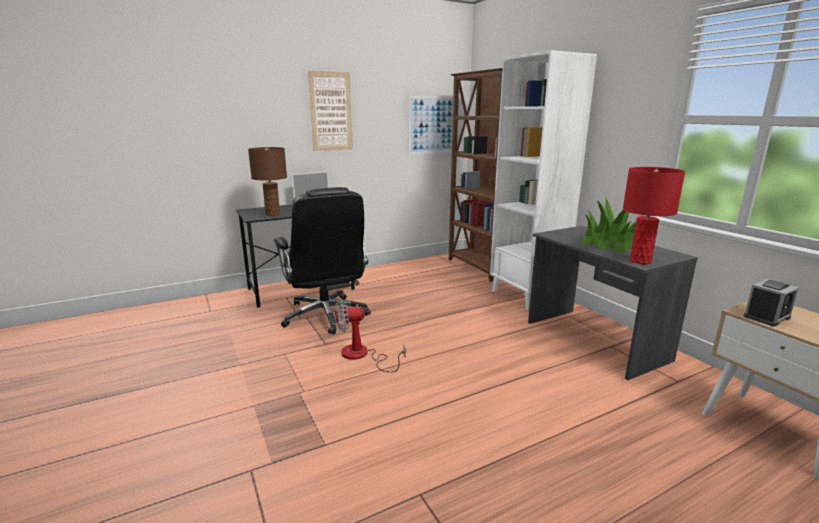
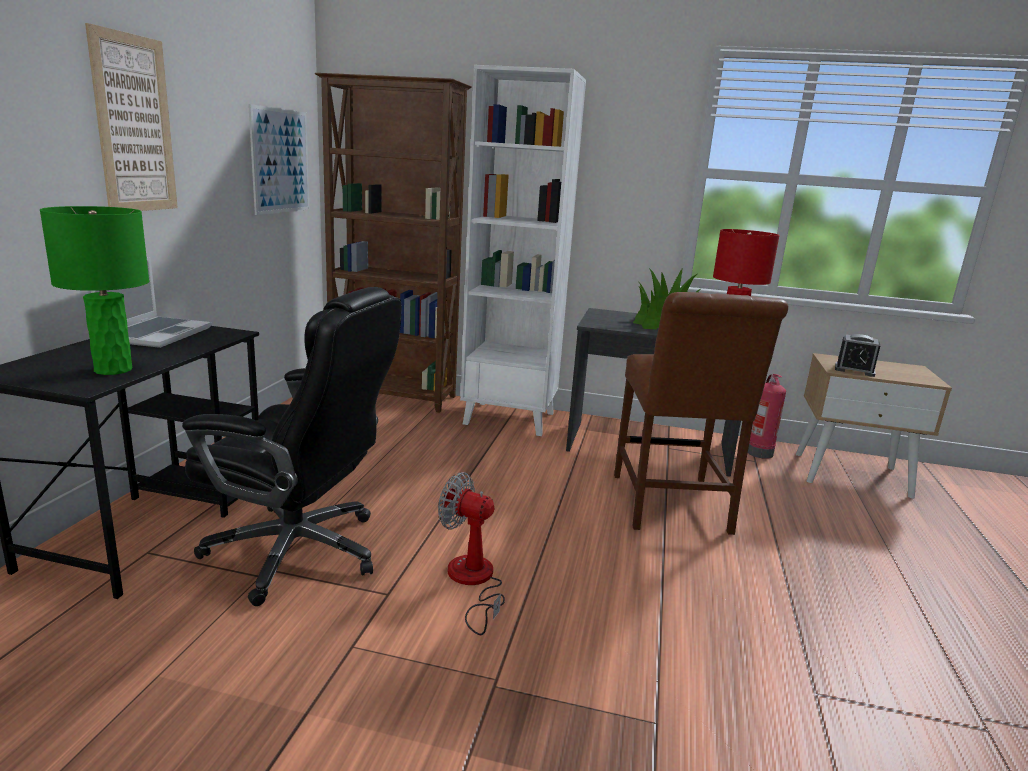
camera: 50 degrees left, 0 degrees up
(273, 214) = (114, 370): brown table lamp -> green table lamp
(362, 356) = (473, 582): fan -> fan turned 90 degrees clockwise
(536, 375) = (671, 507): none -> brown chair
(697, 378) = (758, 452): none -> fire extinguisher
(766, 317) = (854, 370): alarm clock -> alarm clock turned 105 degrees clockwise

